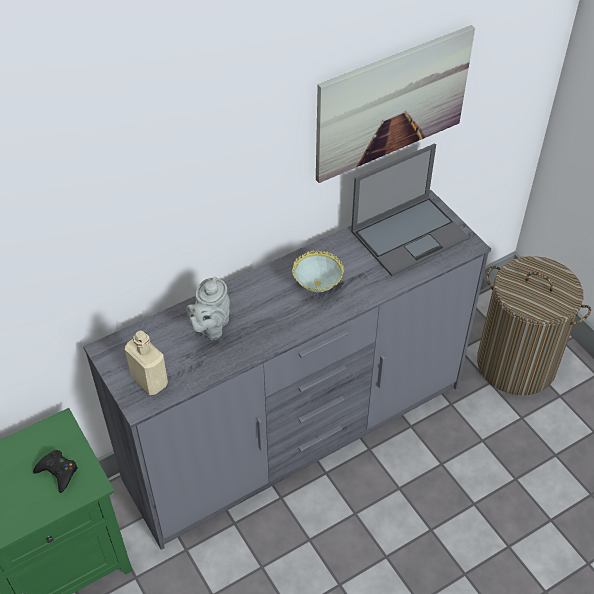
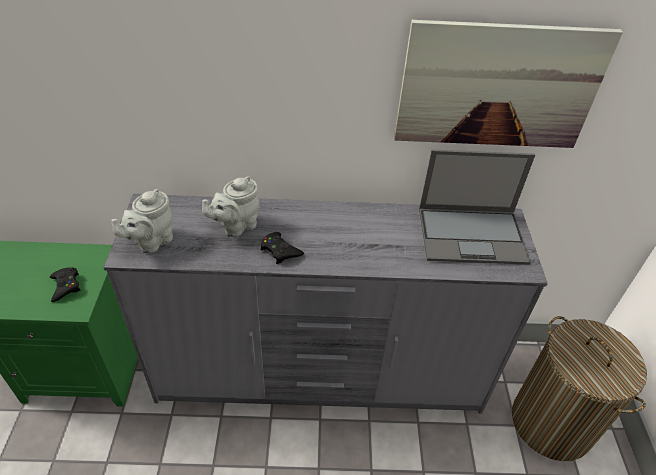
camera: 30 degrees right, 5 degrees down
(149, 381) = (151, 242): beige bottle -> grey teapot
(268, 330) = (280, 251): none -> black game controller
(317, 287) = (351, 238): bowl -> none

